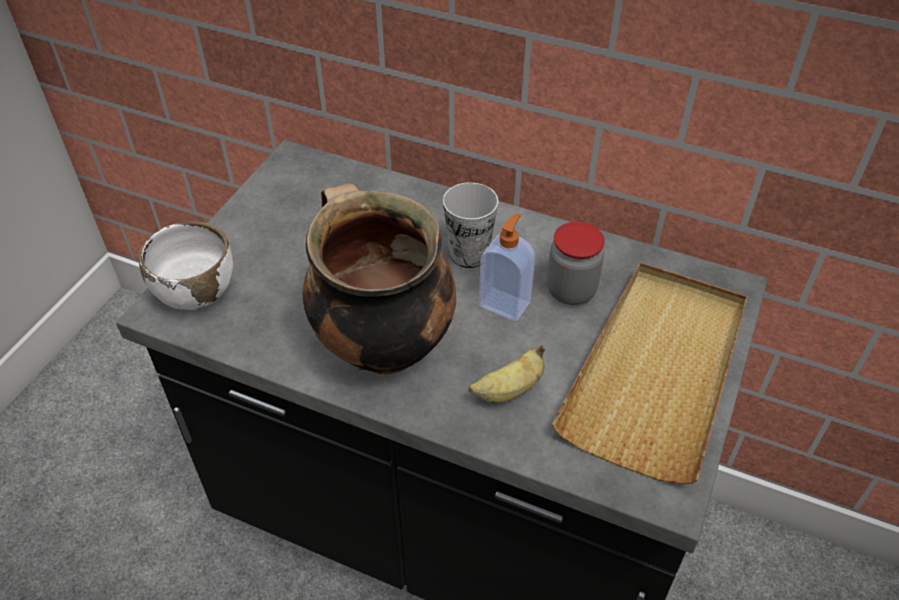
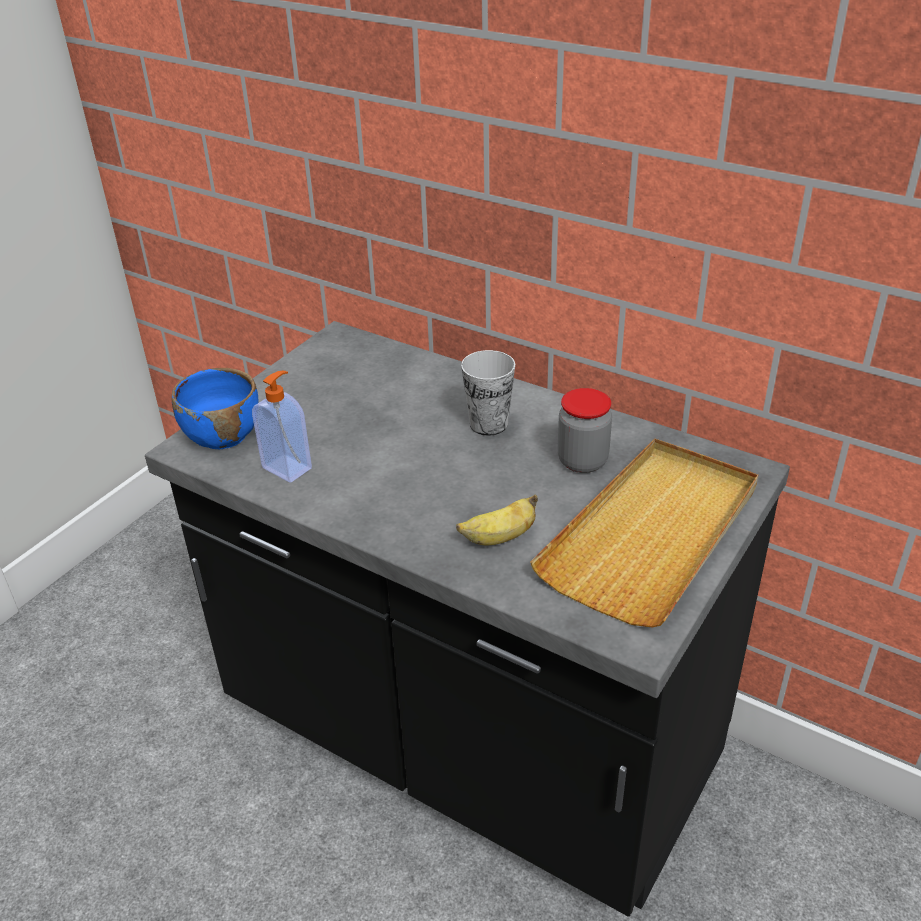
camera: 10 degrees right, 10 degrees down
(196, 291) = (223, 435): white bowl -> blue bowl
(381, 344) = (385, 490): cooking pot -> none
(505, 303) = (514, 467): soap dispenser -> soap dispenser (288, 467)

